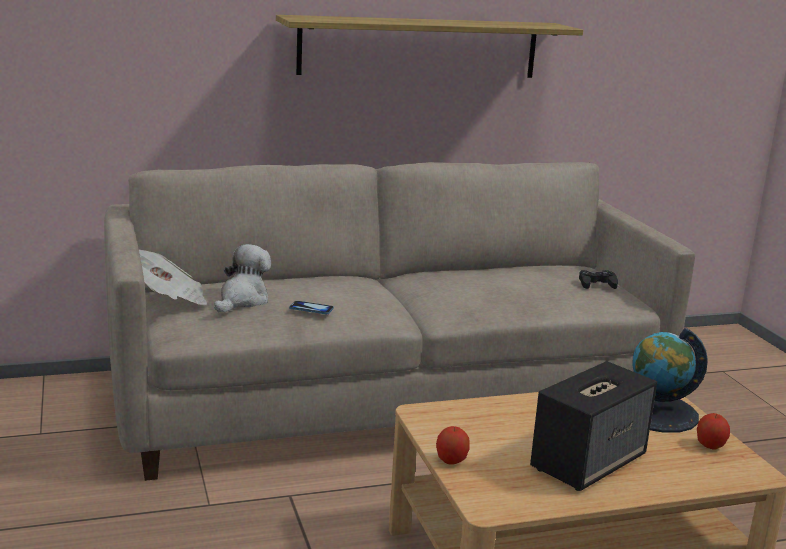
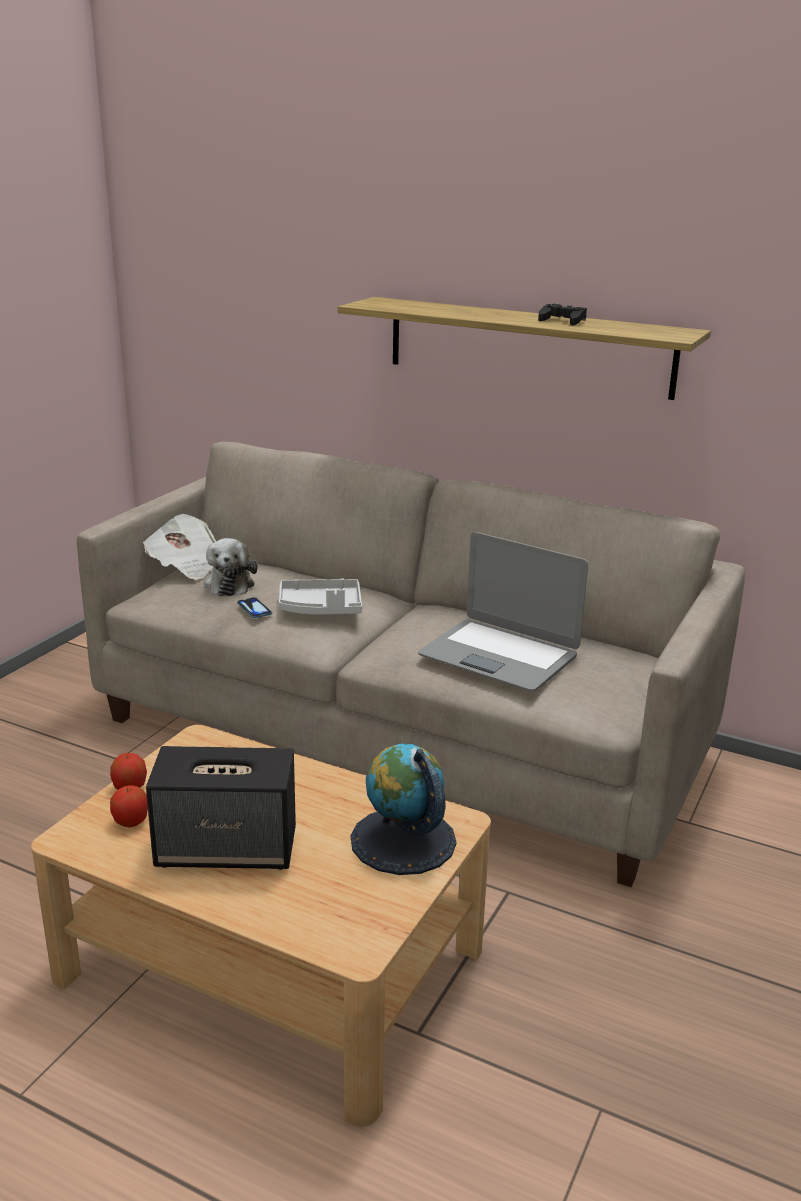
camera: 45 degrees right, 5 degrees up
(242, 300) = (230, 584): plush toy -> plush toy turned 105 degrees clockwise
(358, 294) = (321, 608): none -> grey tray
(522, 288) = (499, 656): none -> laptop
(596, 284) = (599, 681): black game controller -> black game controller (563, 321)
(710, 445) = (377, 900): apple -> apple (131, 822)

